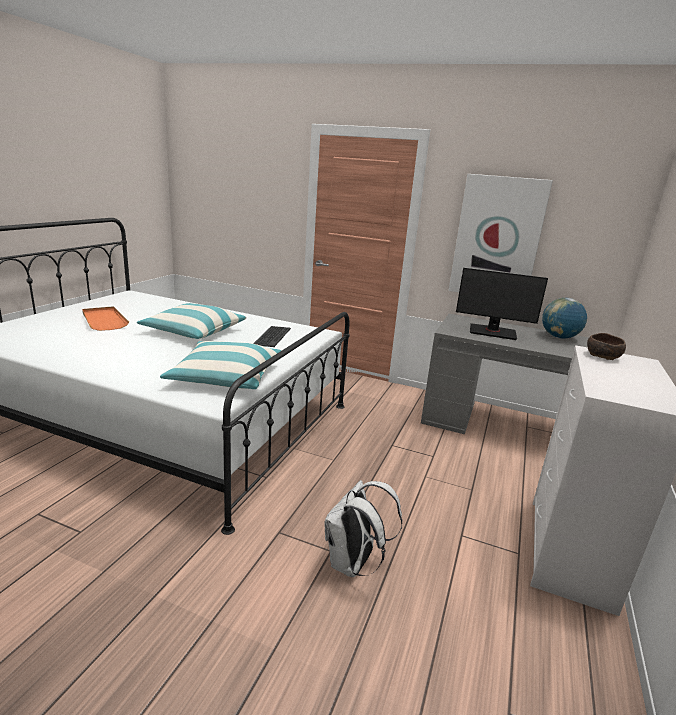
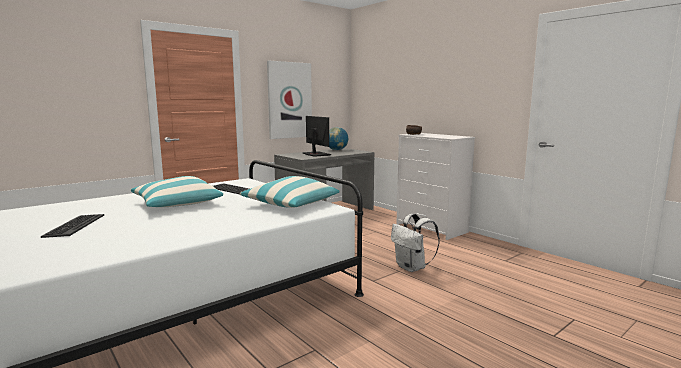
camera: 60 degrees left, 10 degrees down
(104, 320) = (74, 226): orange tray -> keyboard
(492, 332) = (316, 154): monitor -> monitor turned 75 degrees counterclockwise

